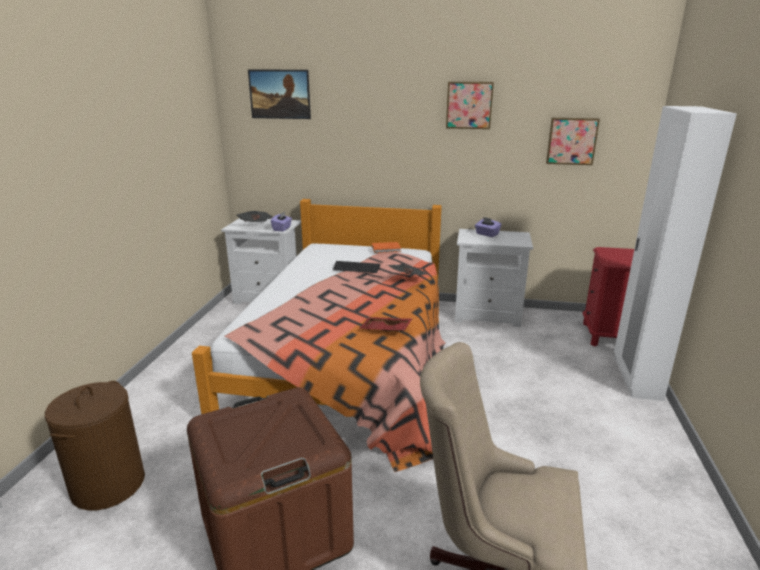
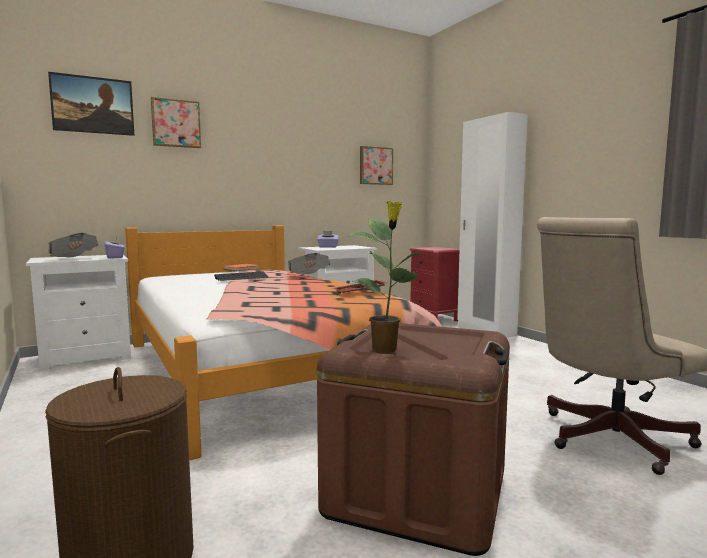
camera: 40 degrees left, 15 degrees down
(232, 430) = (386, 349): none -> potted plant
(469, 105) = (297, 132): picture -> picture (176, 123)

